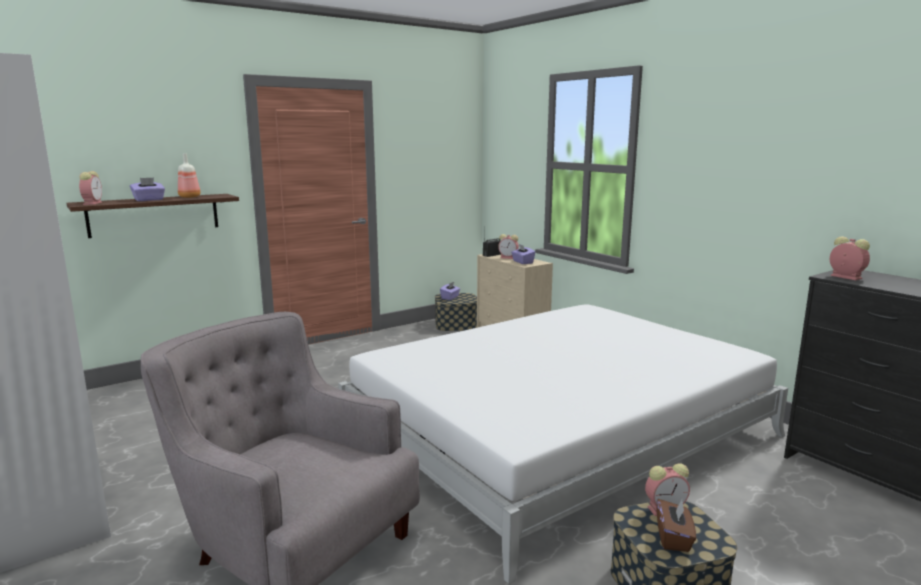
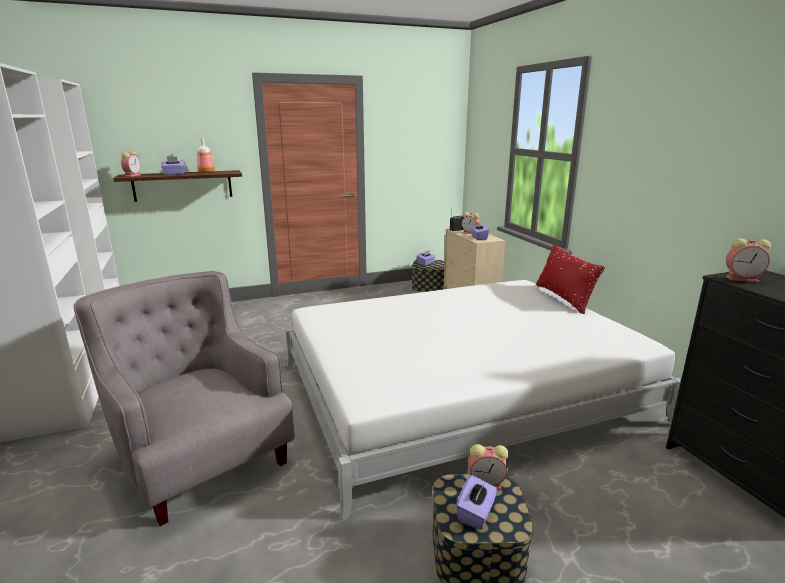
camera: 15 degrees right, 5 degrees up
(639, 318) = (563, 298): none -> red pillow
(674, 538) = (476, 513): brown tissue box -> purple tissue box
(844, 277) = (743, 279): alarm clock -> alarm clock turned 120 degrees clockwise

